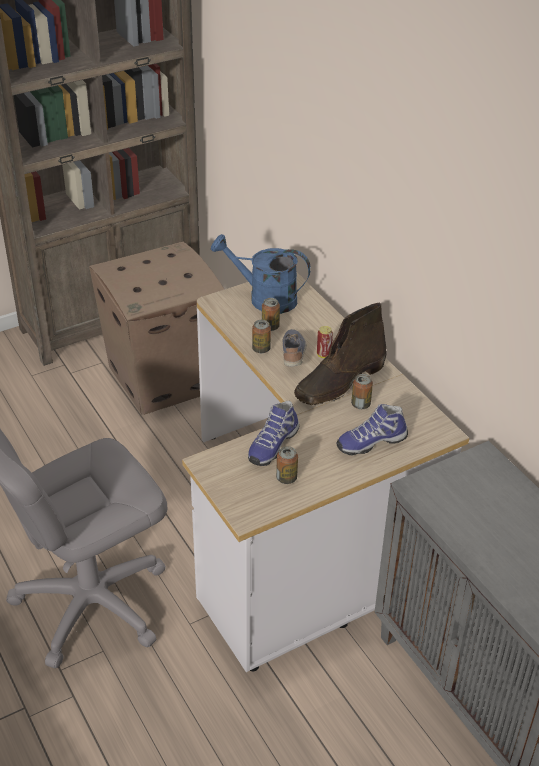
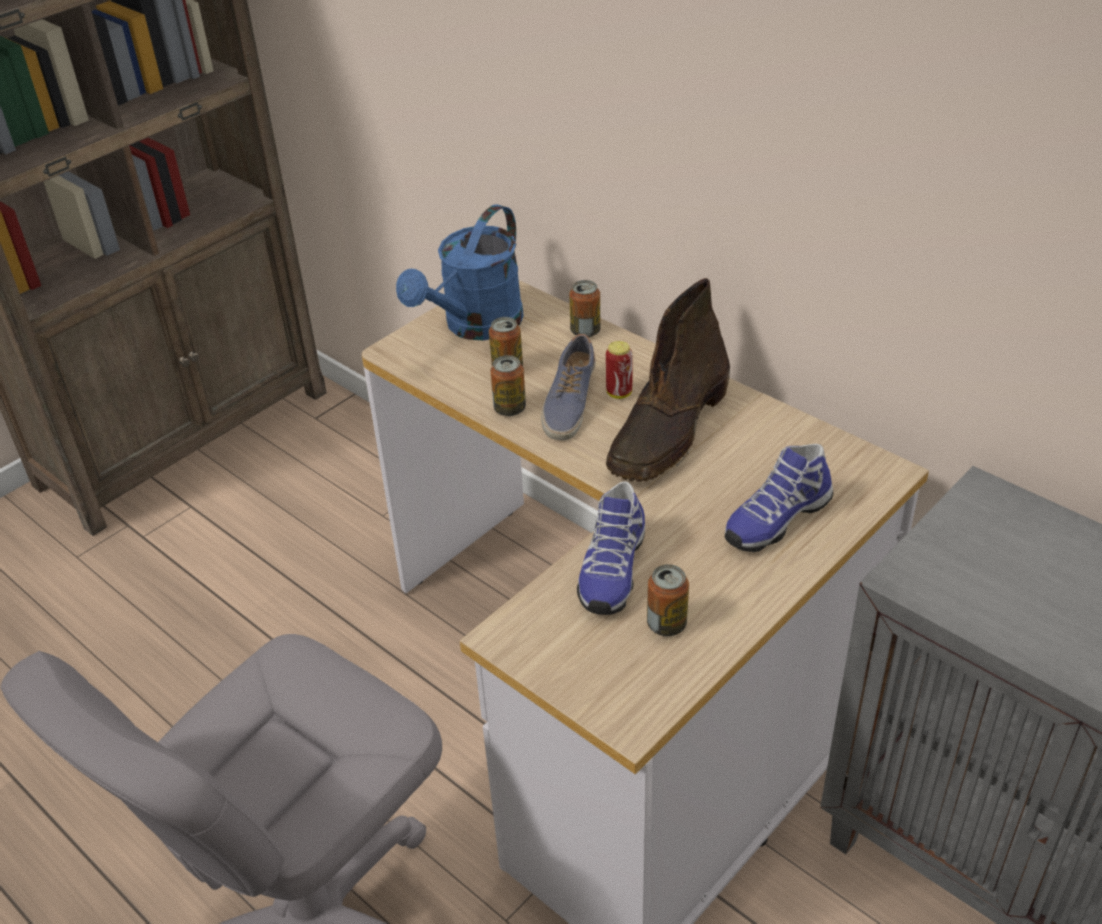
camera: 15 degrees left, 0 degrees up
(164, 378) = (303, 506): cardboard box -> none
(264, 298) = (475, 326): blue watering can -> blue watering can turned 60 degrees counterclockwise
(293, 354) = (569, 404): shoe -> shoe turned 150 degrees counterclockwise
(360, 404) = (723, 459): can -> can (585, 331)

